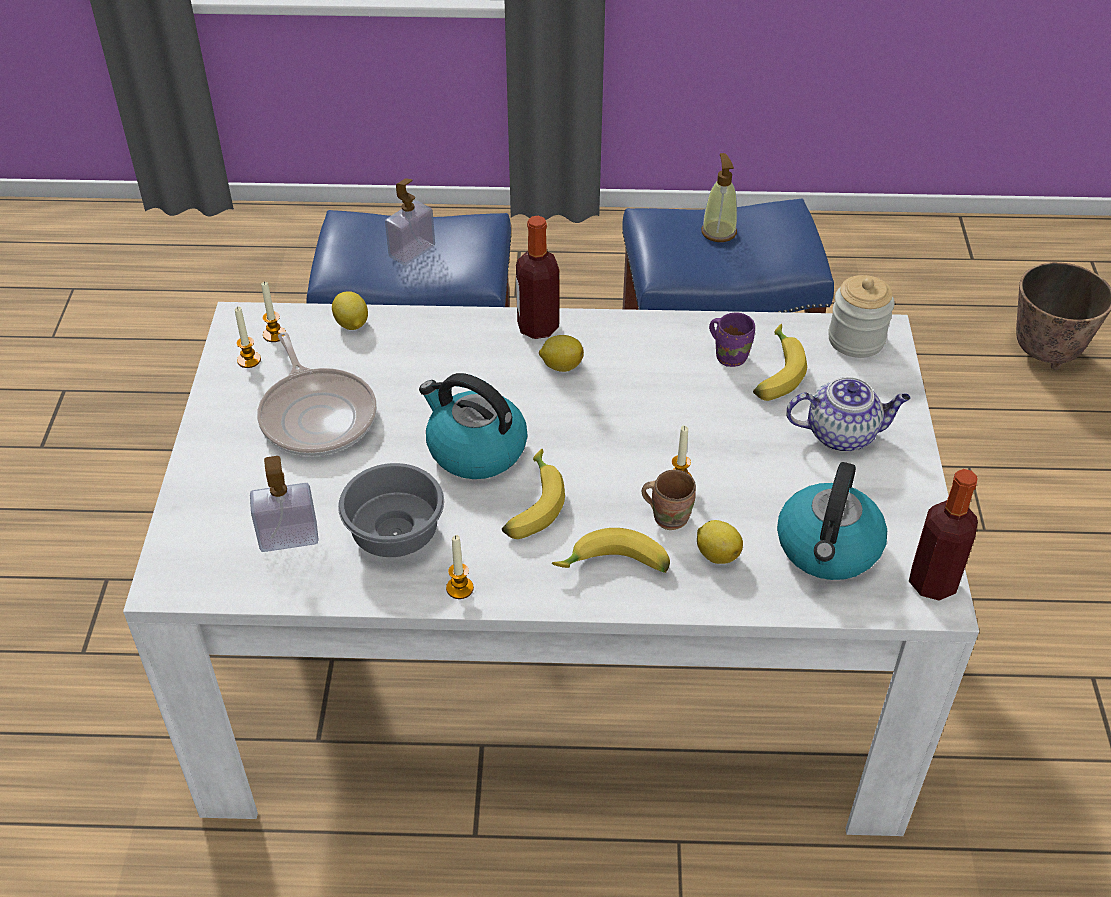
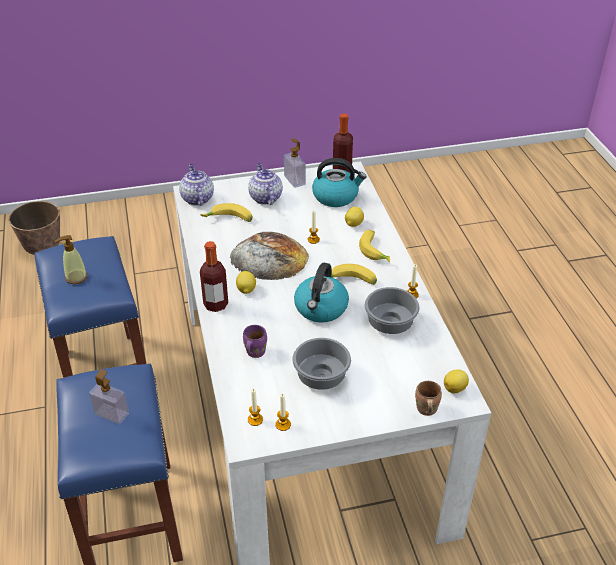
camera: 105 degrees left, 5 degrees down
(288, 537) = (411, 362): soap dispenser -> soap dispenser (294, 180)
(317, 415) = (319, 377): frying pan -> grey bowl
(351, 324) = (235, 384): lemon -> lemon (455, 388)
(641, 408) = (269, 257): none -> bread
(669, 516) = (337, 240): brown mug -> brown mug (425, 410)
(730, 355) = (220, 234): purple mug -> purple mug (254, 352)
(856, 340) = (197, 198): jar -> teapot

